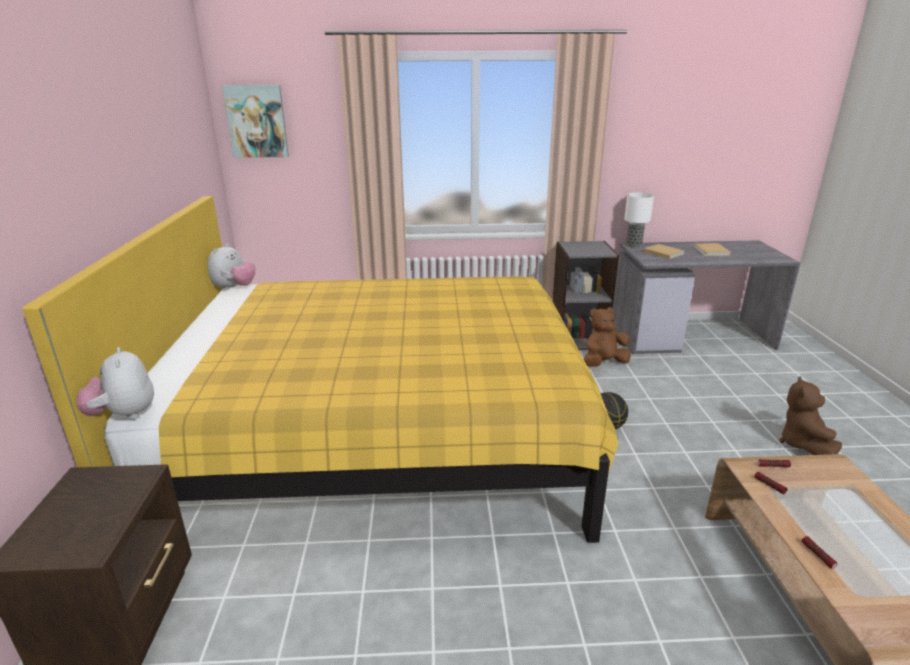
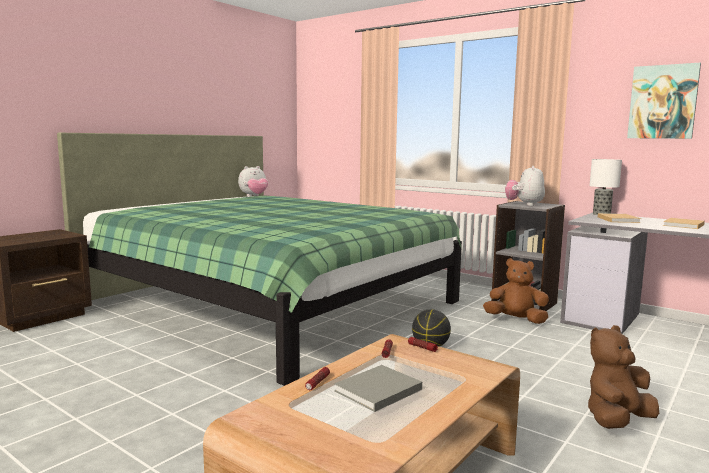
camera: 40 degrees right, 15 degrees down
(123, 415) = (94, 211): plush toy -> plush toy (524, 205)
(257, 121) = (317, 96): picture -> picture (663, 102)
(377, 433) = (269, 302): yellow bed -> green bed
(855, 537) = (376, 391): none -> grey book

